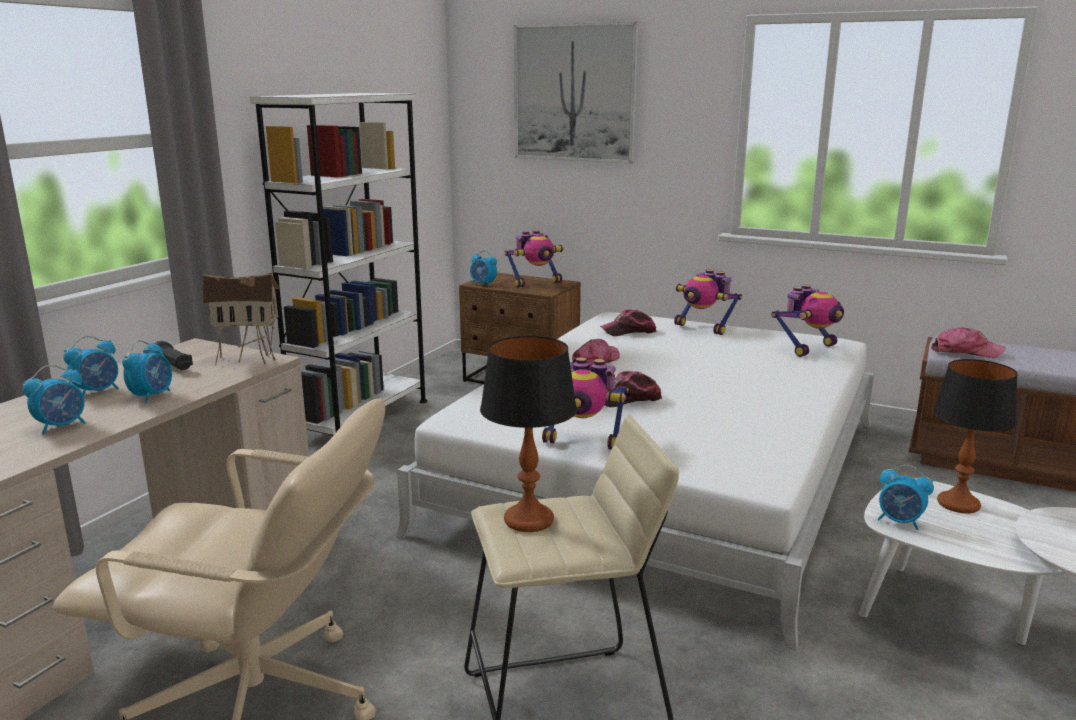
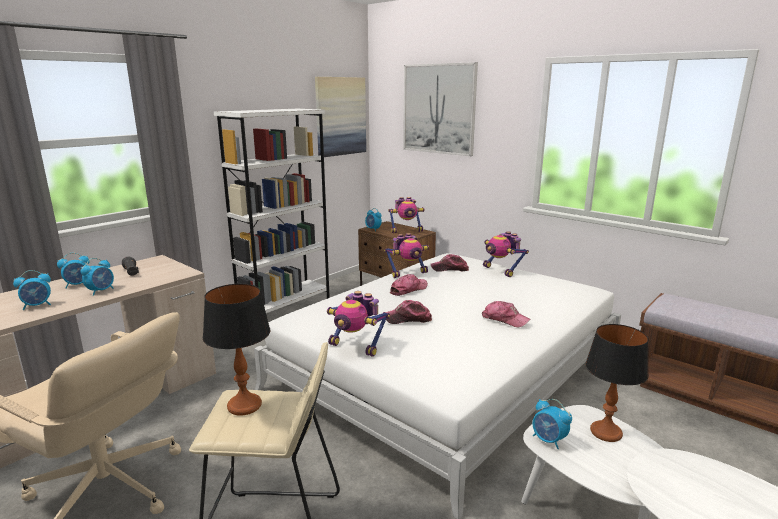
camera: 15 degrees right, 0 degrees up
(249, 359) = (175, 271): toy house -> none
(413, 107) = (340, 116): none -> picture
(808, 348) = (563, 293): toy robot -> toy robot (408, 273)
(965, 352) = (677, 309): cap -> cap (504, 319)

